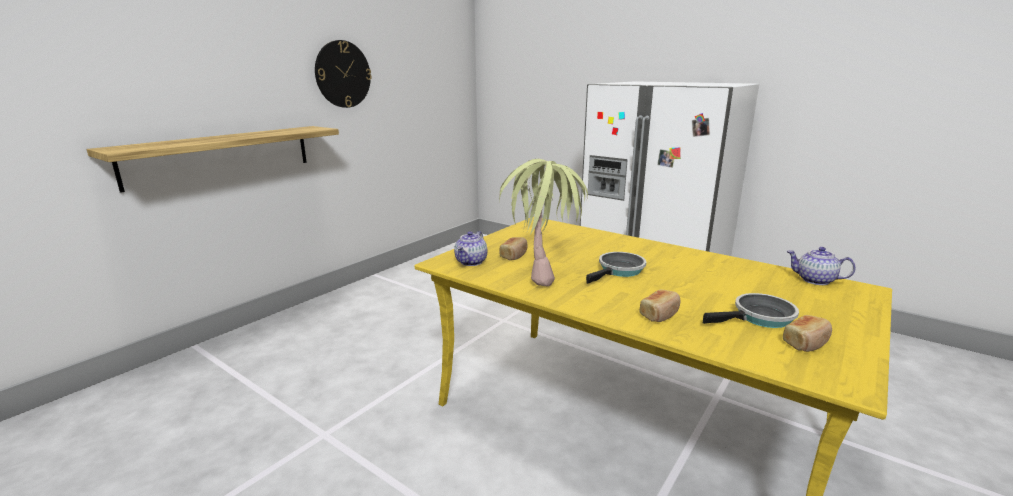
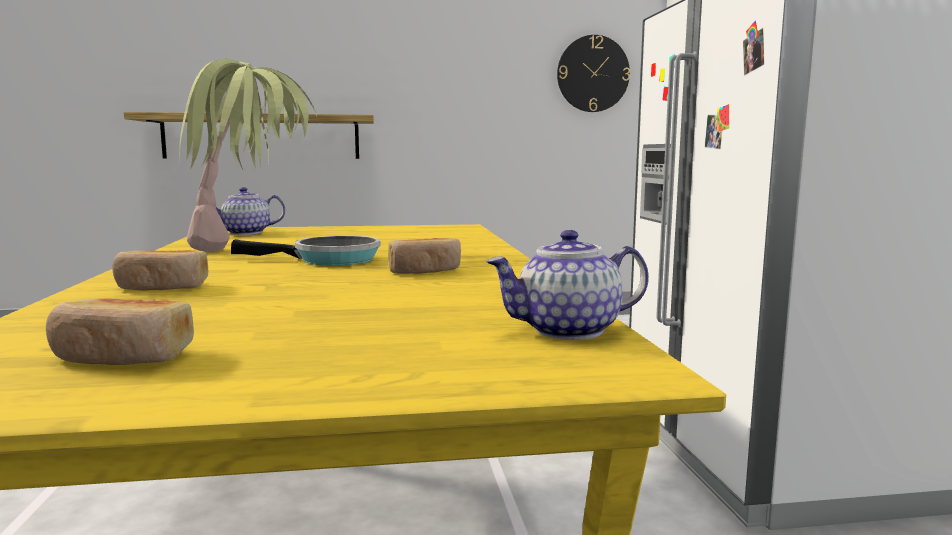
camera: 45 degrees right, 10 degrees down
(343, 74) = (422, 59): wall clock -> wall clock (593, 74)
(514, 255) = (302, 236): bread -> bread (424, 271)
(759, 318) = (228, 323): frying pan -> none
(815, 280) = (567, 331): teapot -> teapot turned 90 degrees counterclockwise

